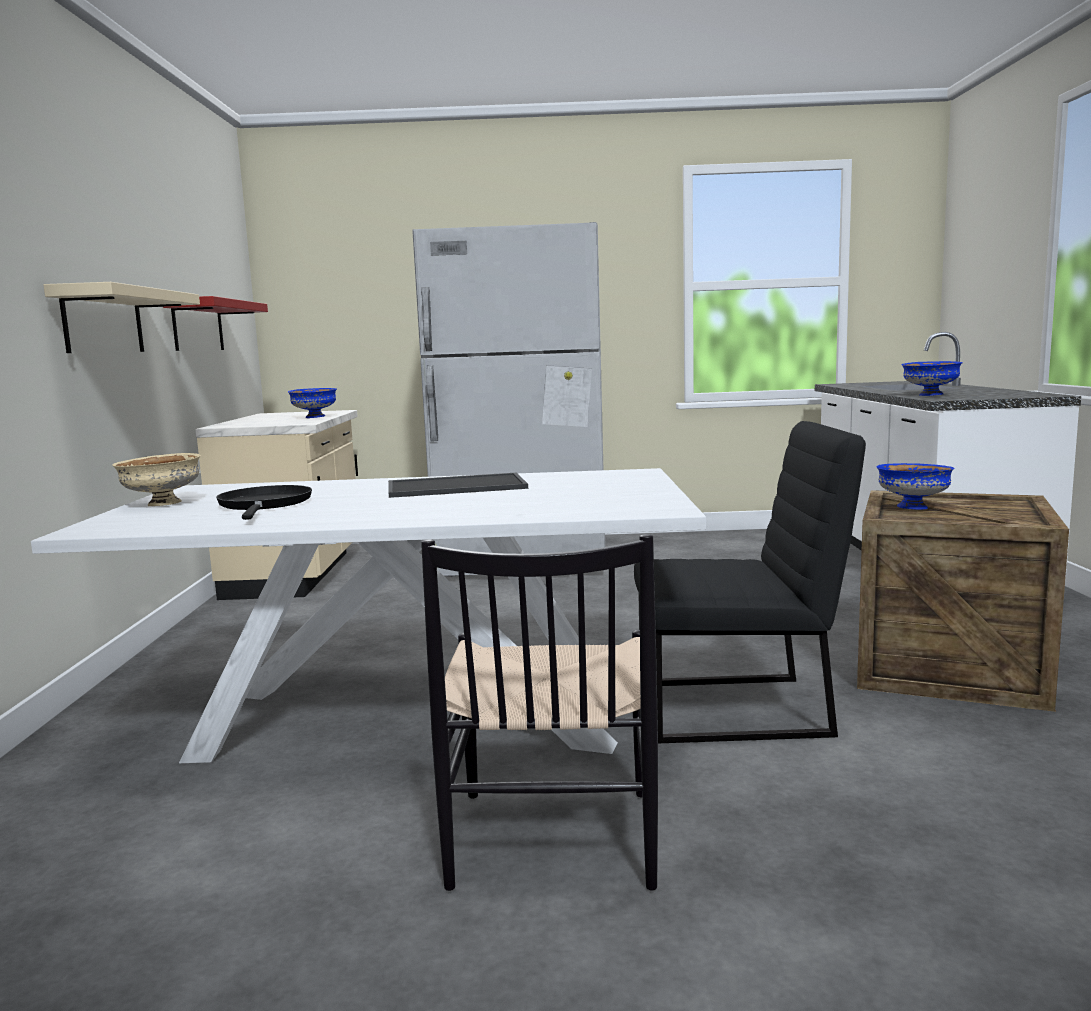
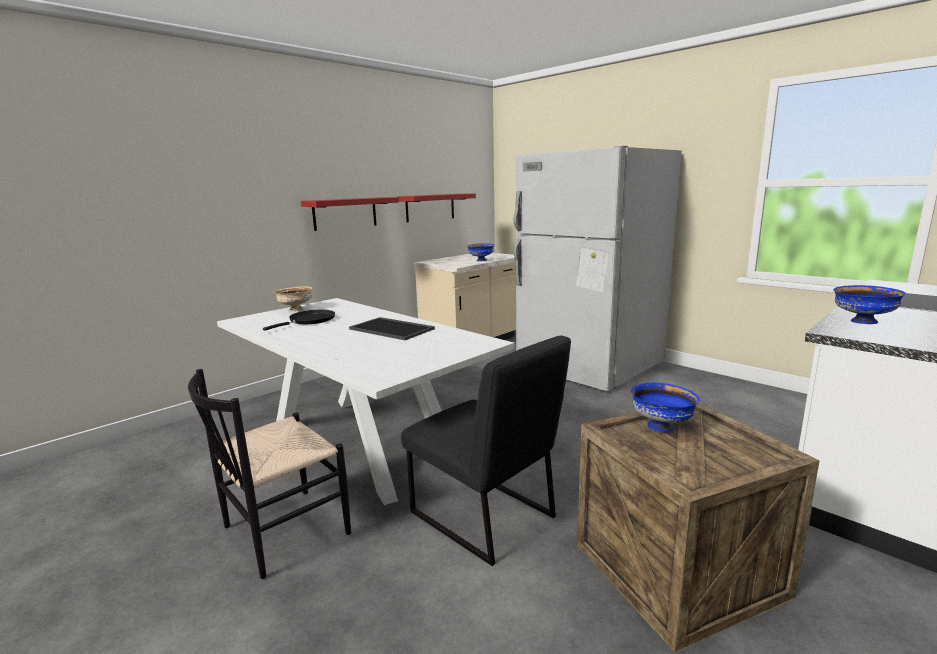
camera: 45 degrees right, 5 degrees up
(103, 321) = (345, 213): beige shelf -> red shelf

